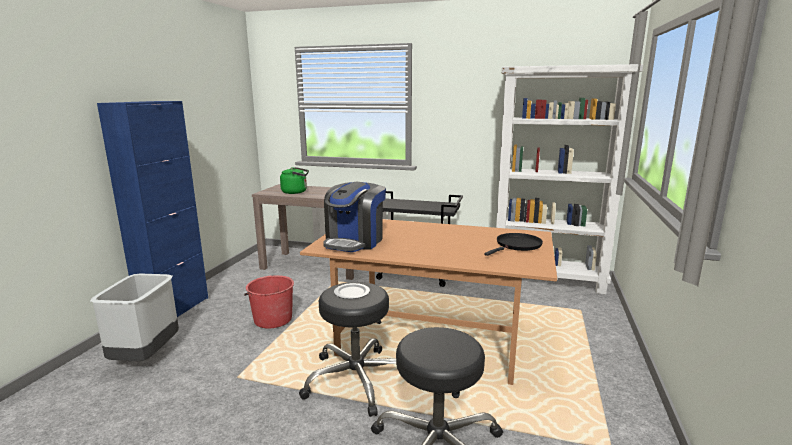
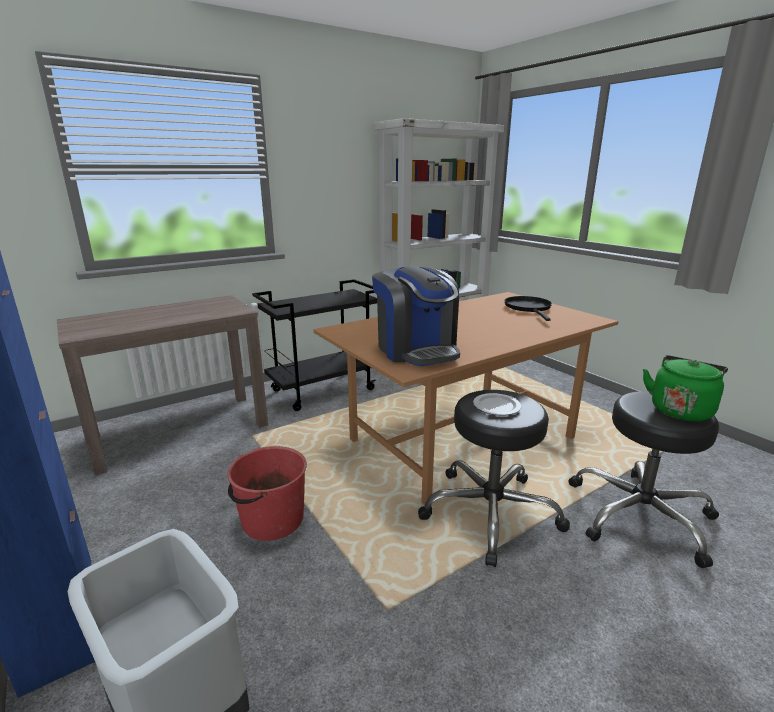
camera: 50 degrees left, 5 degrees up
(296, 192) = (136, 321): green kettle -> green kettle (680, 410)

